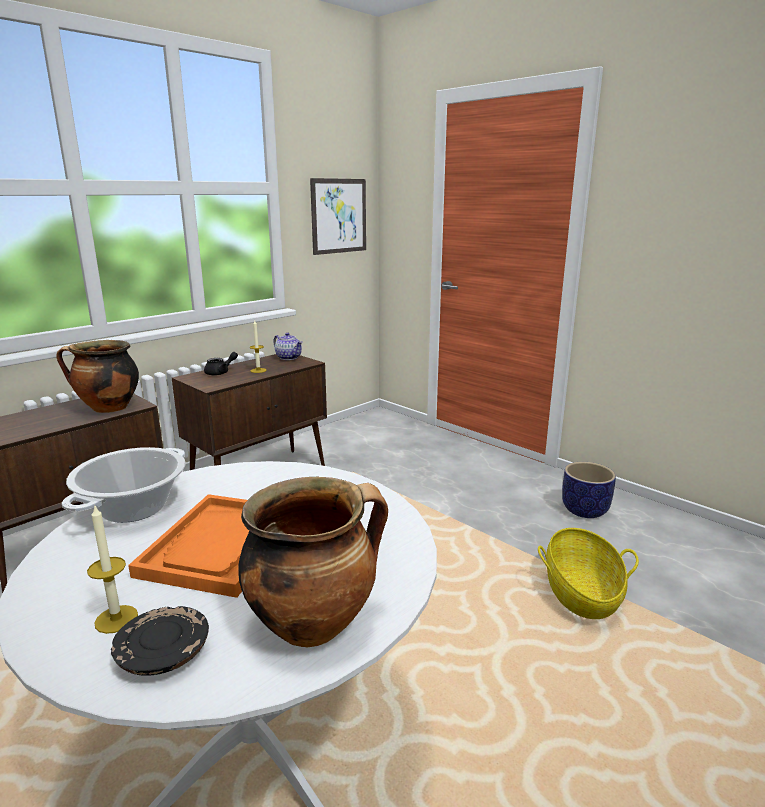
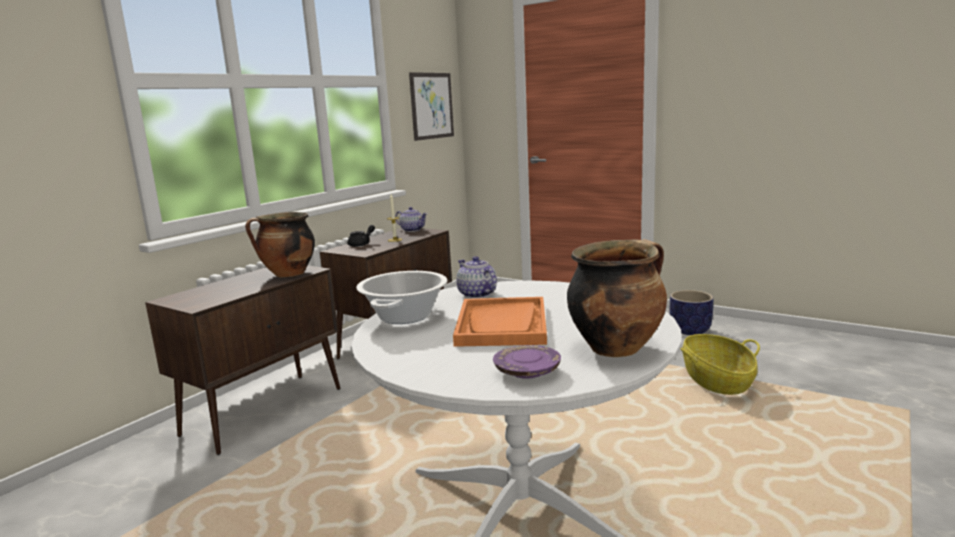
camera: 10 degrees left, 5 degrees down
(116, 619) = (471, 364): candle -> none
(163, 653) = (526, 372): black plate -> purple plate
(245, 482) = (477, 294): none -> teapot

